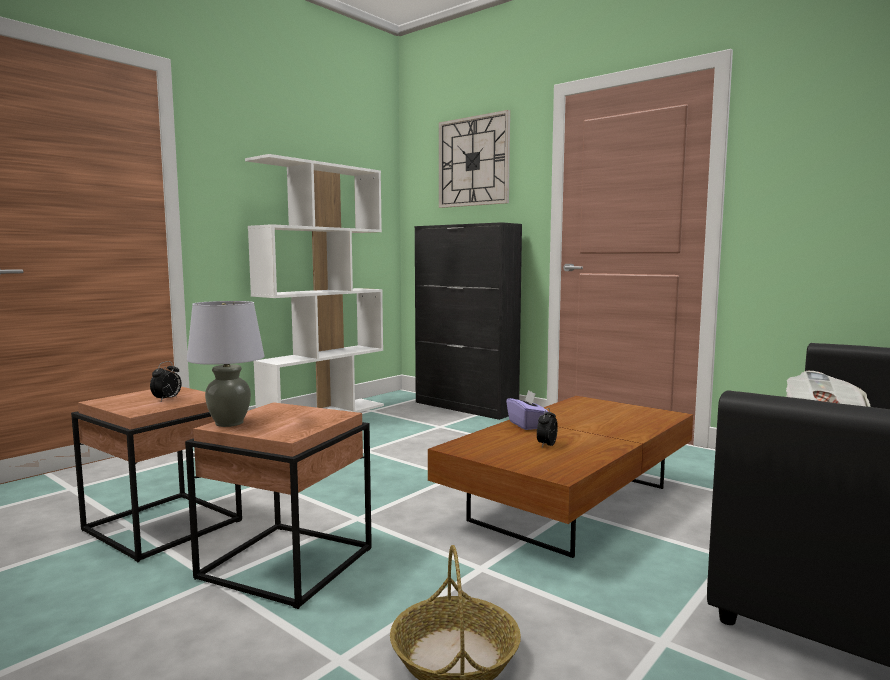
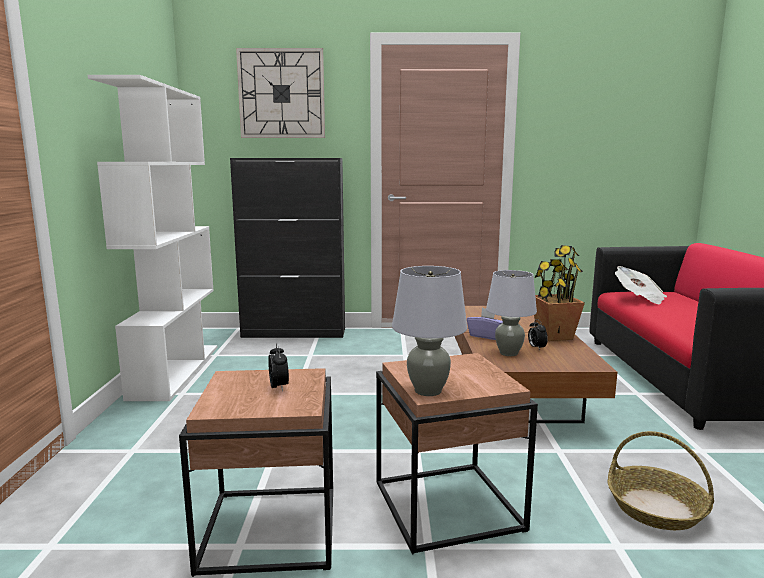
camera: 40 degrees left, 5 degrees up
(501, 442) = (509, 353): none -> grey table lamp
(603, 441) = (554, 336): none -> potted plant

